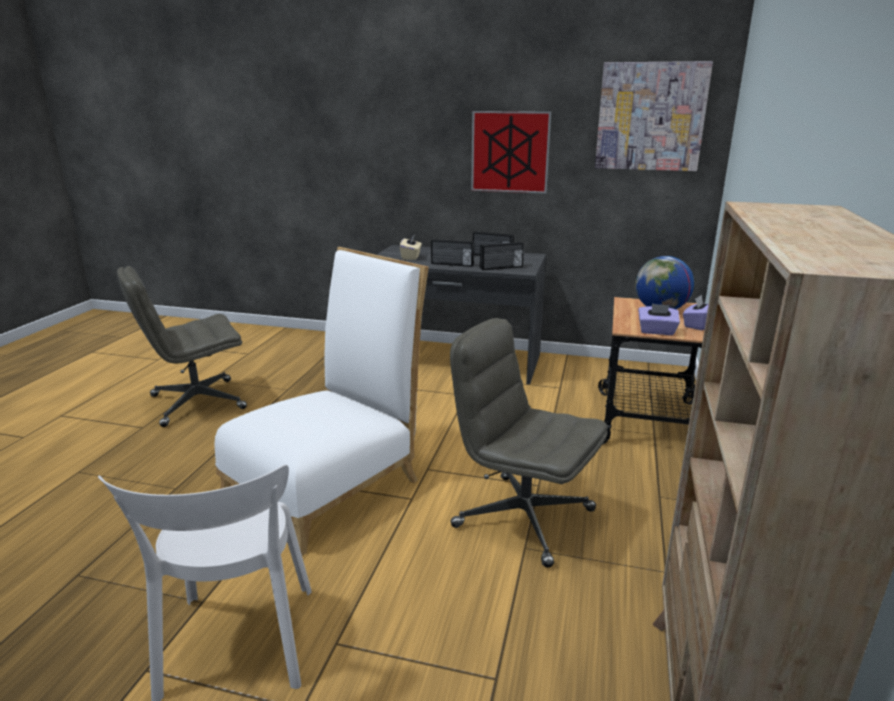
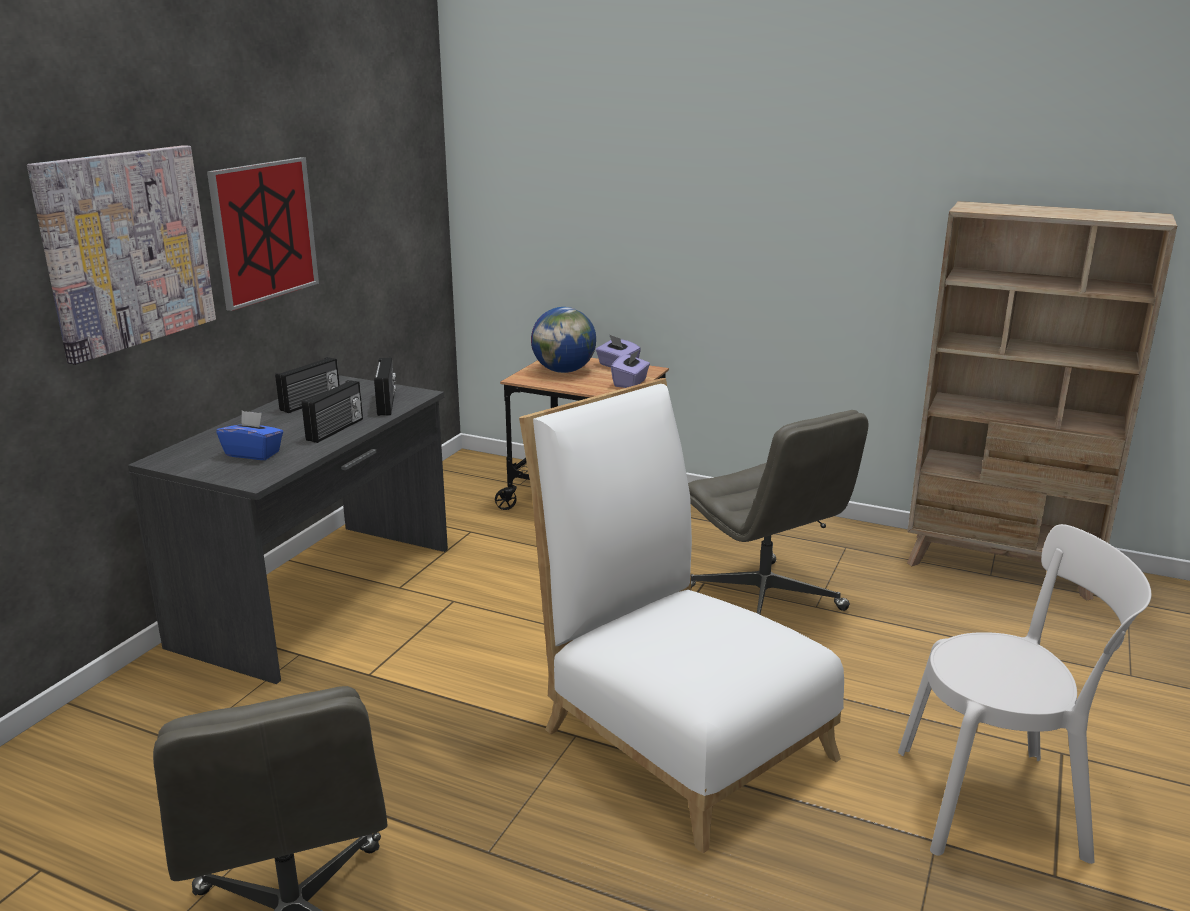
camera: 80 degrees left, 0 degrees up
(411, 257) = (253, 453): beige tissue box -> blue tissue box
(522, 517) = (765, 600): grey office chair -> grey office chair turned 75 degrees counterclockwise
(650, 117) = (390, 150): picture -> picture (127, 249)

